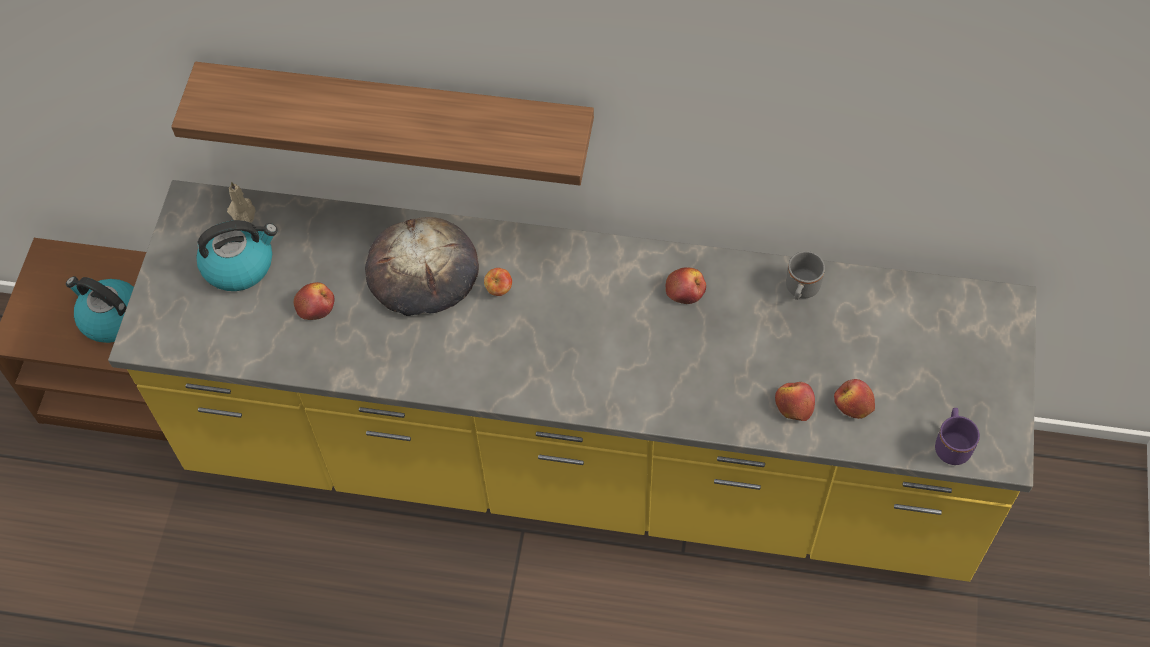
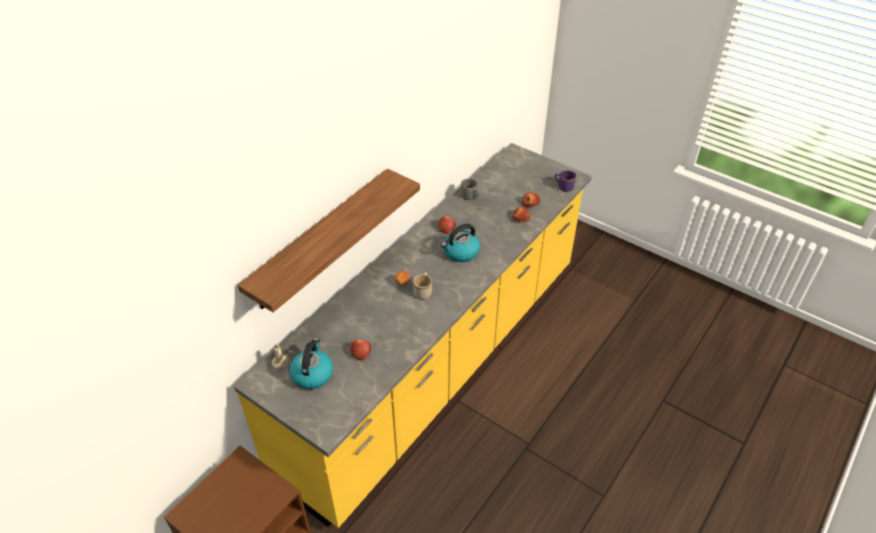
camera: 65 degrees left, 15 degrees down
(111, 318) = (252, 493): kettle -> kettle (460, 252)
(422, 271) = (372, 306): bread -> none
(498, 330) = (423, 291): none -> beige mug

